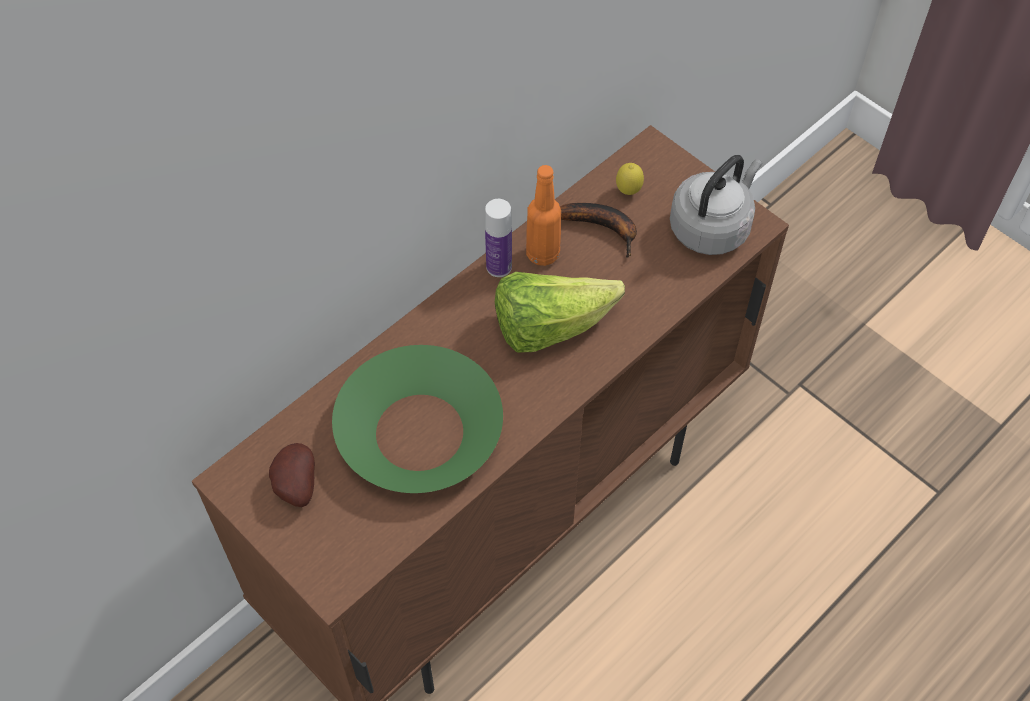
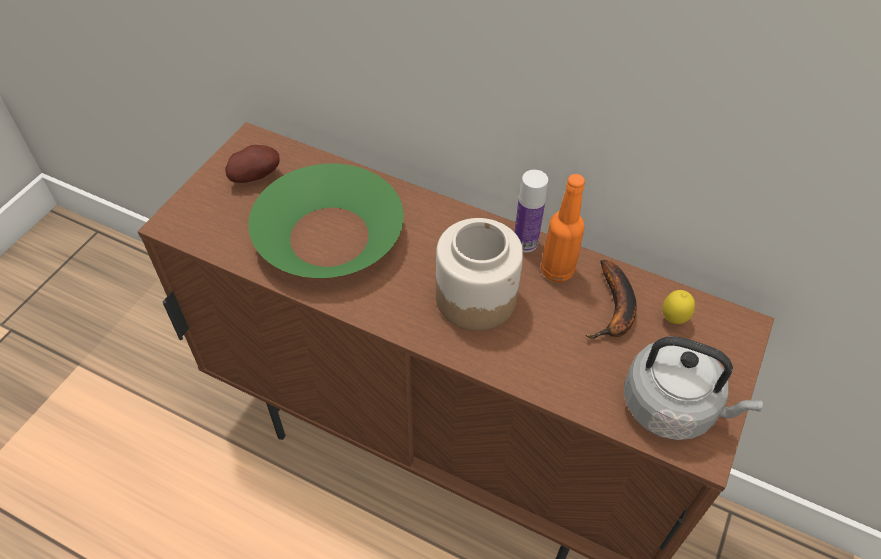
camera: 70 degrees right, 5 degrees down
(549, 327) = (476, 297): lettuce -> jar

